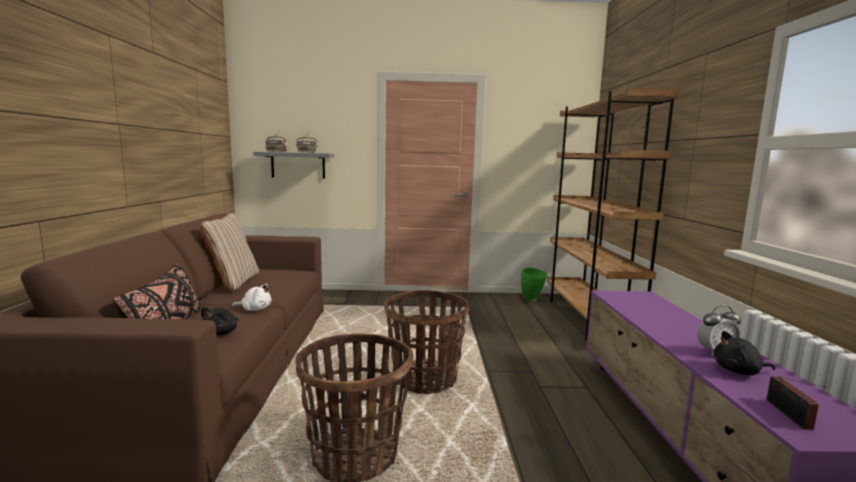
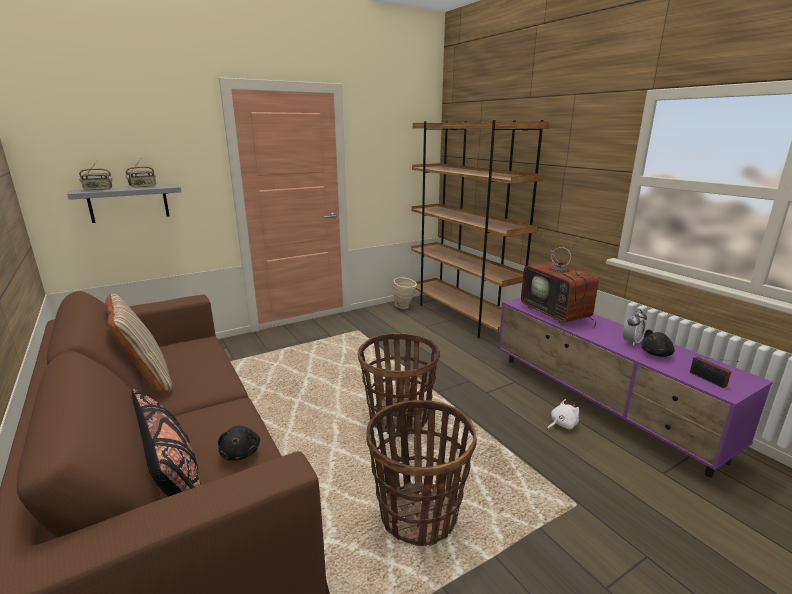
camera: 30 degrees left, 10 degrees up
(255, 309) = (228, 409): white plush toy -> white plush toy (562, 424)
(532, 299) = (405, 307): green vase -> beige vase
(647, 310) = (558, 313): none -> television

